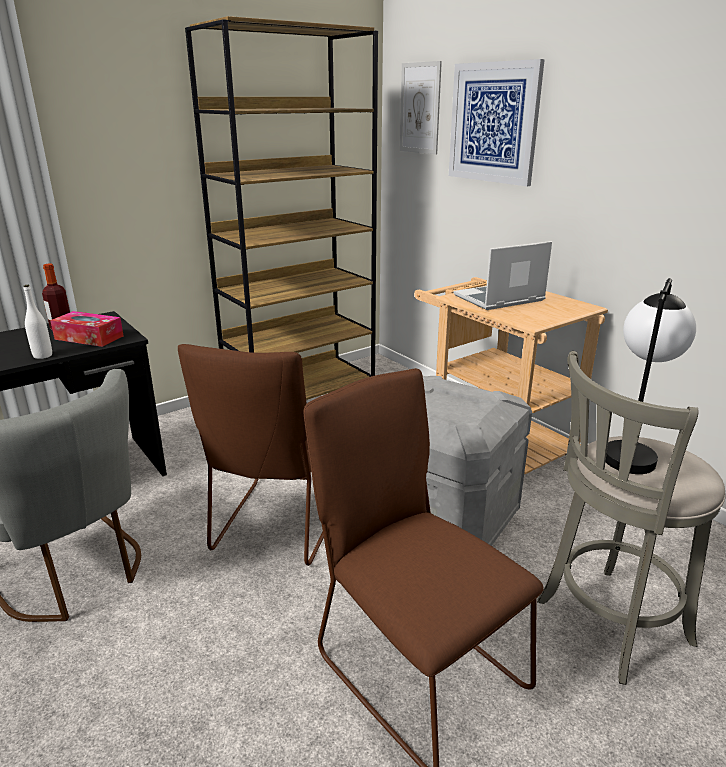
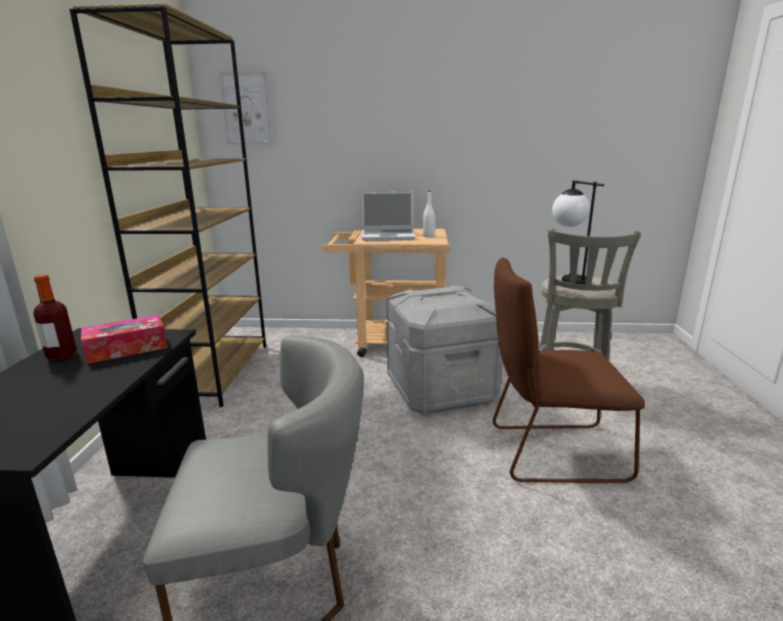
camera: 50 degrees left, 5 degrees down
(43, 355) = (121, 375): white bottle -> white bottle (428, 236)
(277, 525) = (364, 447): brown chair -> none
(493, 123) = (328, 117): picture -> none
(498, 299) = (388, 236): laptop -> laptop turned 105 degrees counterclockwise

